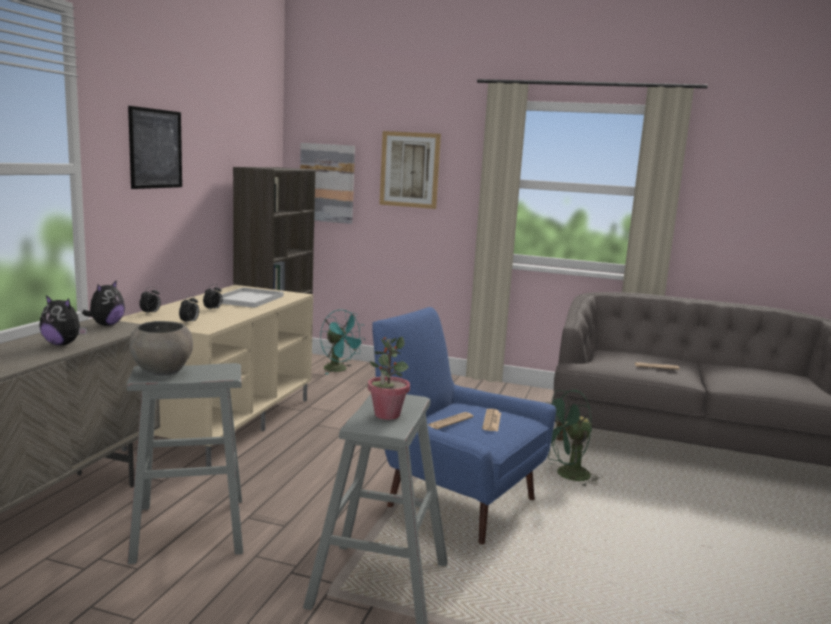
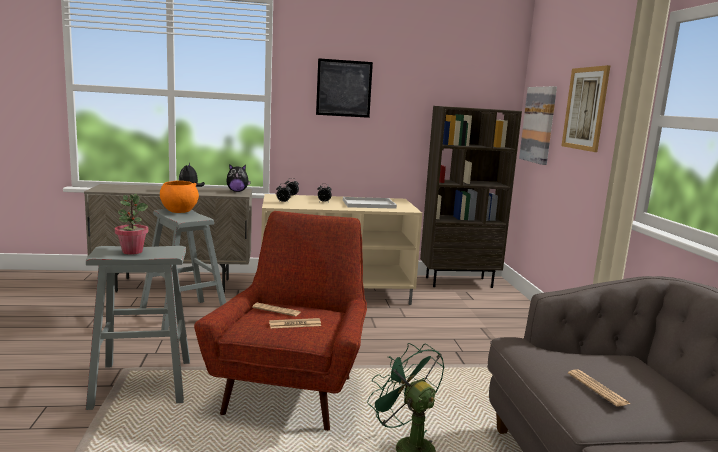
camera: 65 degrees right, 0 degrees up
(162, 371) = (179, 211): grey bowl -> orange bowl
(339, 370) = (496, 302): turquoise fan -> none
(453, 499) = (292, 390): blue armchair -> red armchair

